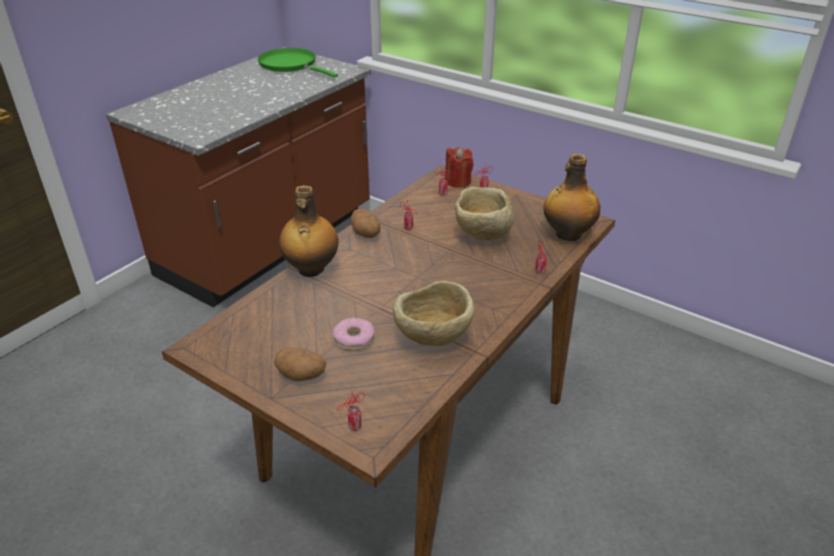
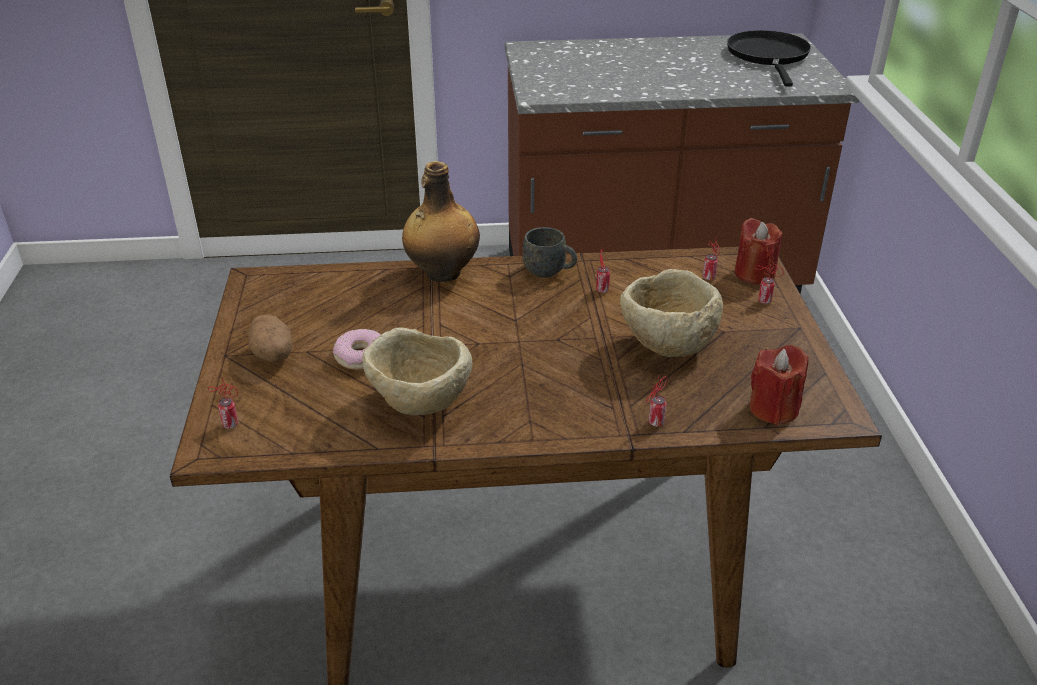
camera: 50 degrees right, 0 degrees up
(291, 65) = (768, 56): green frying pan -> black frying pan
(366, 234) = (549, 272): potato -> grey mug
(567, 234) = (773, 409): bottle -> red candle

